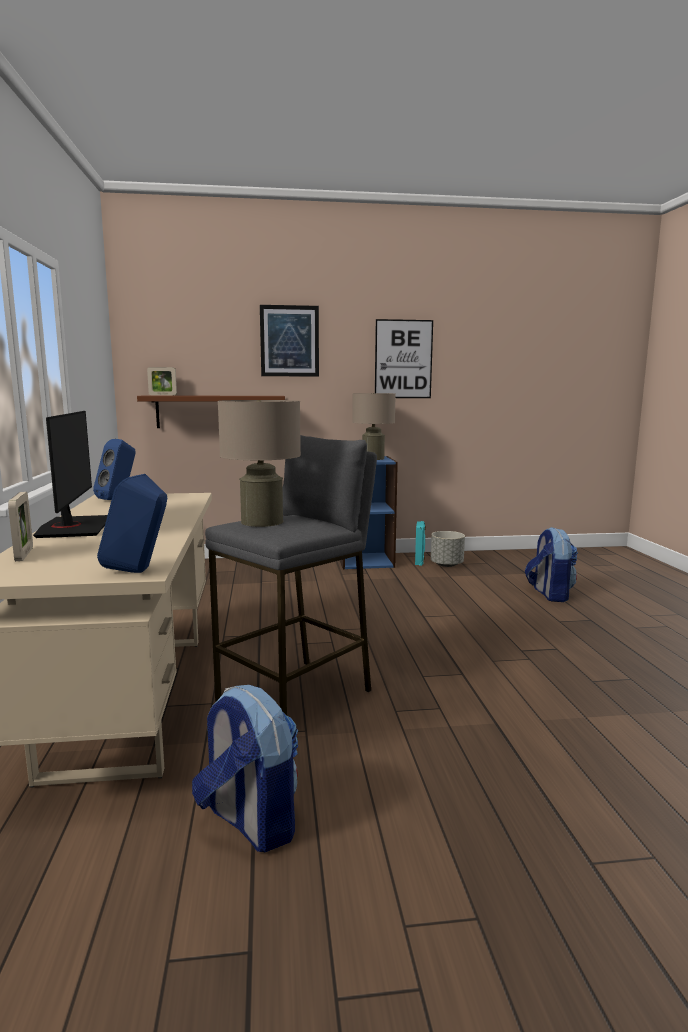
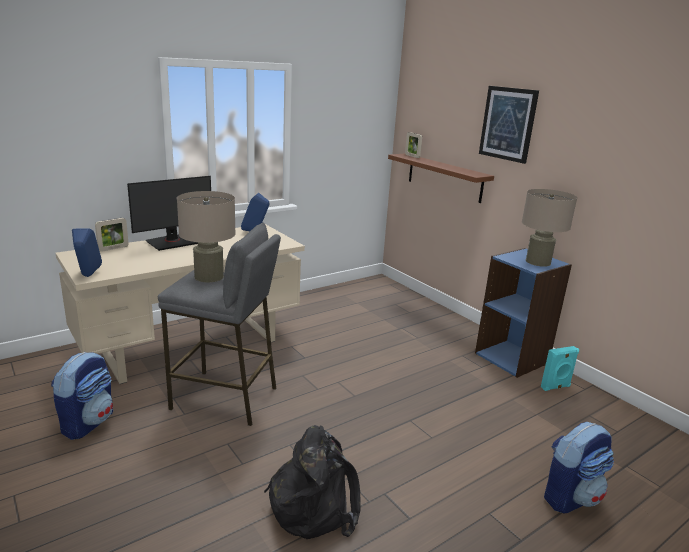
camera: 60 degrees right, 10 degrees up
(403, 359) = (615, 161): picture -> none
(447, 564) = (570, 405): grey planter -> none
(524, 683) = (314, 504): none -> black backpack

